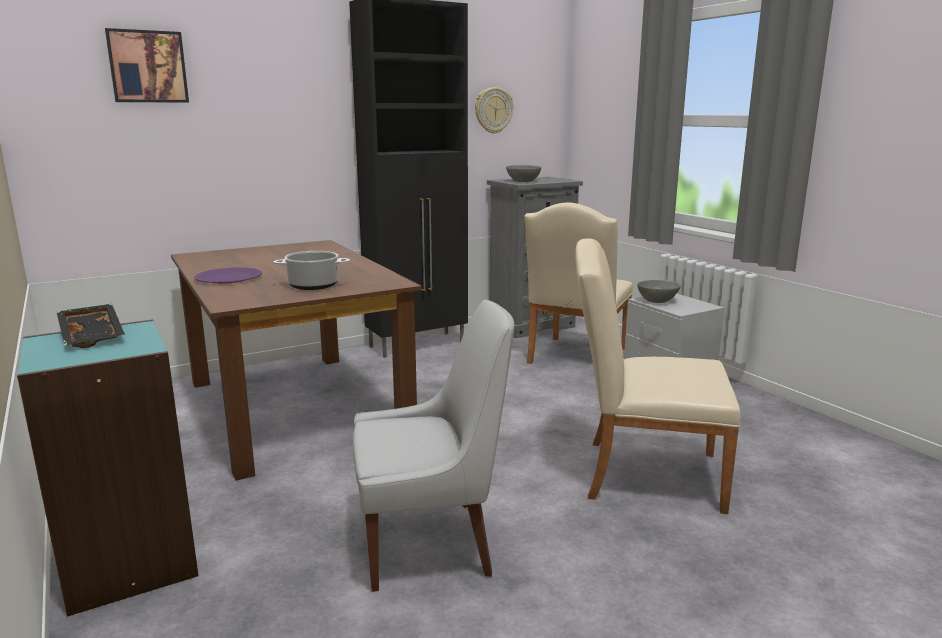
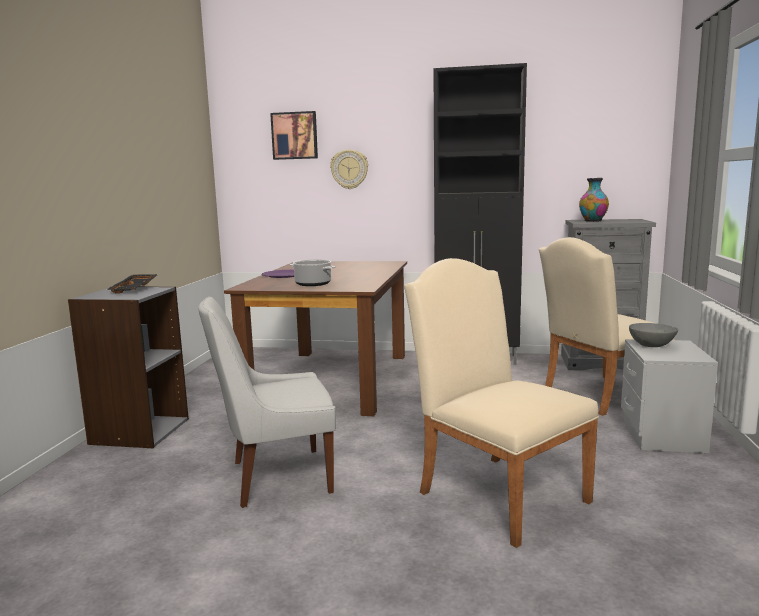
camera: 40 degrees right, 5 degrees down
(128, 562) = (139, 431): turquoise bookcase -> grey bookcase
(431, 543) = (276, 477): white chair -> white chair turned 135 degrees clockwise
(493, 110) = (576, 156): wall clock -> wall clock (349, 169)
(523, 181) = (592, 221): grey bowl -> vase

